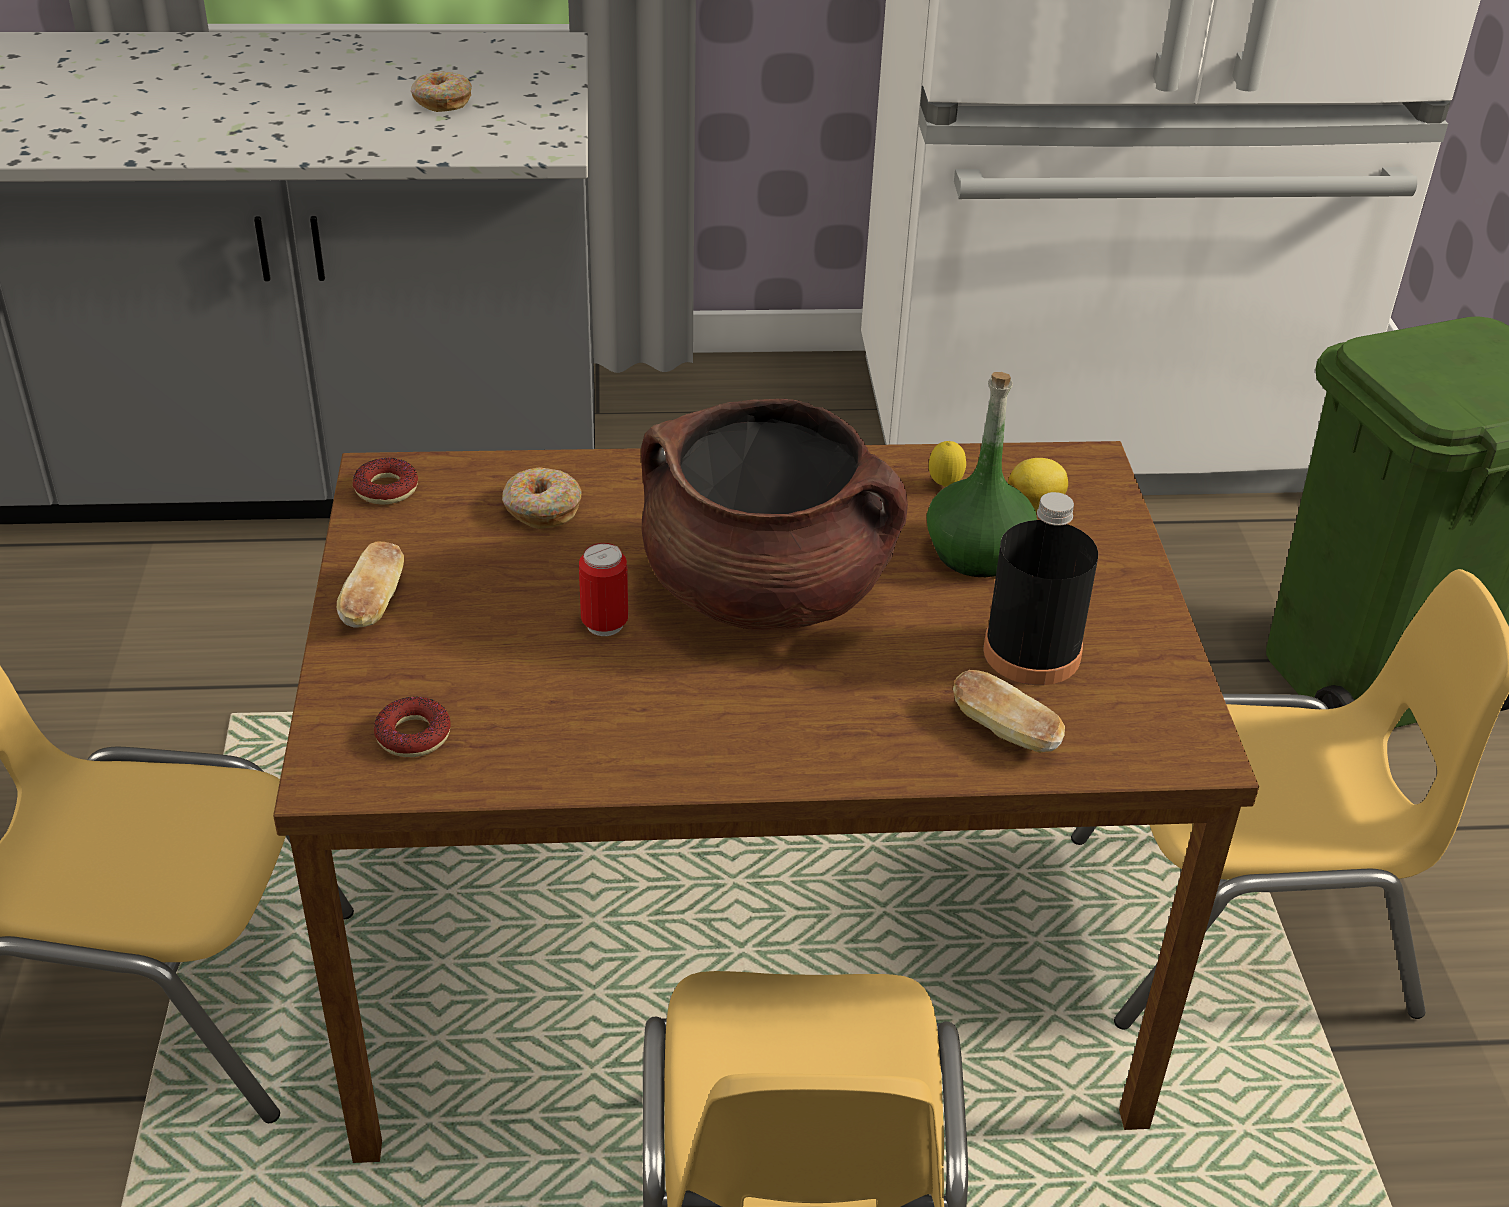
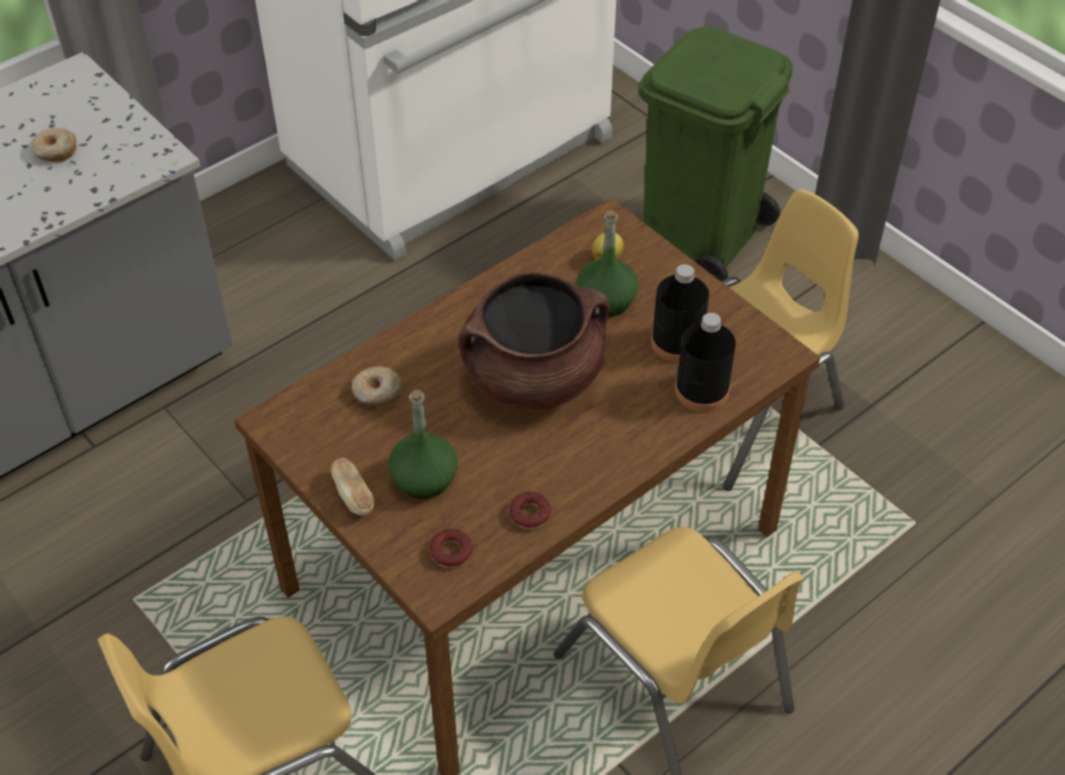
camera: 35 degrees left, 10 degrees up
(386, 489) = (284, 427): donut -> donut (530, 514)
(483, 632) = (424, 479): none -> green bottle
(604, 624) = (476, 440): can -> none
(944, 485) = (556, 269): lemon -> none
(1004, 731) = (701, 391): bread -> black bottle

